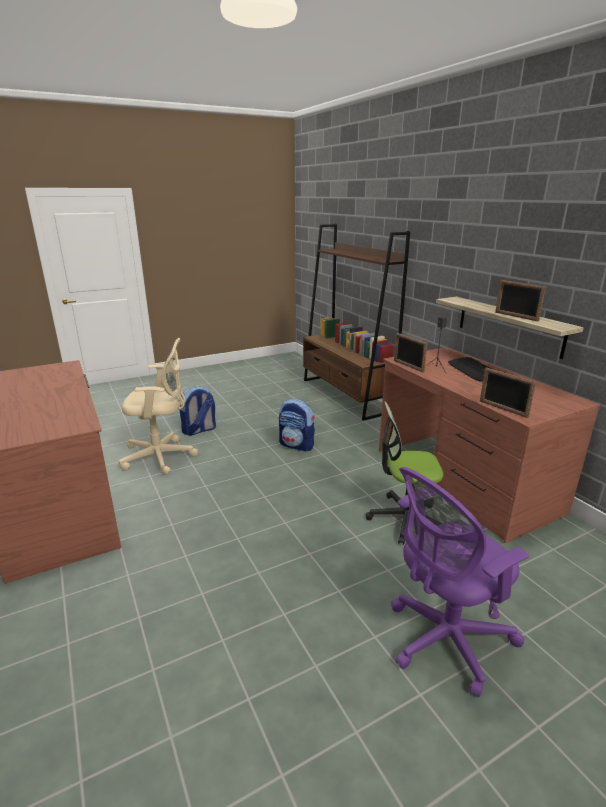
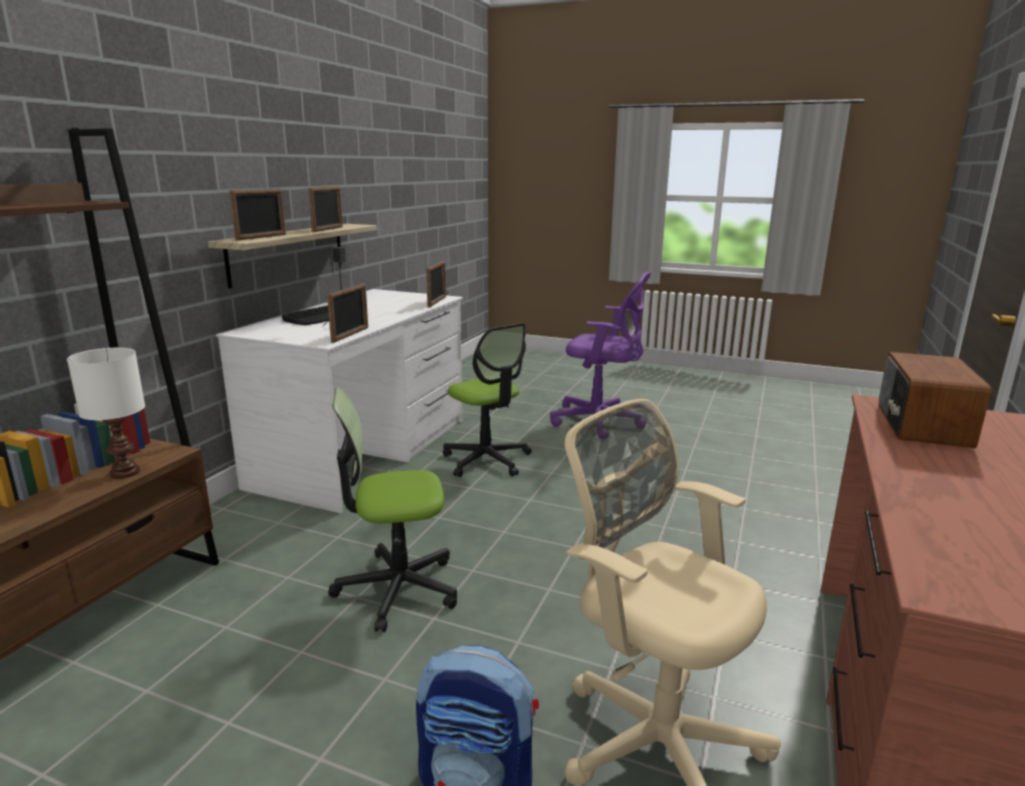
camera: 130 degrees left, 5 degrees down
(62, 417) = (920, 425): none -> radio
(297, 445) = (397, 588): backpack -> office chair
(353, 358) = (124, 473): none -> white table lamp
(463, 479) = (365, 451): brown desk -> white desk
(466, 302) = (262, 237): none -> picture frame

